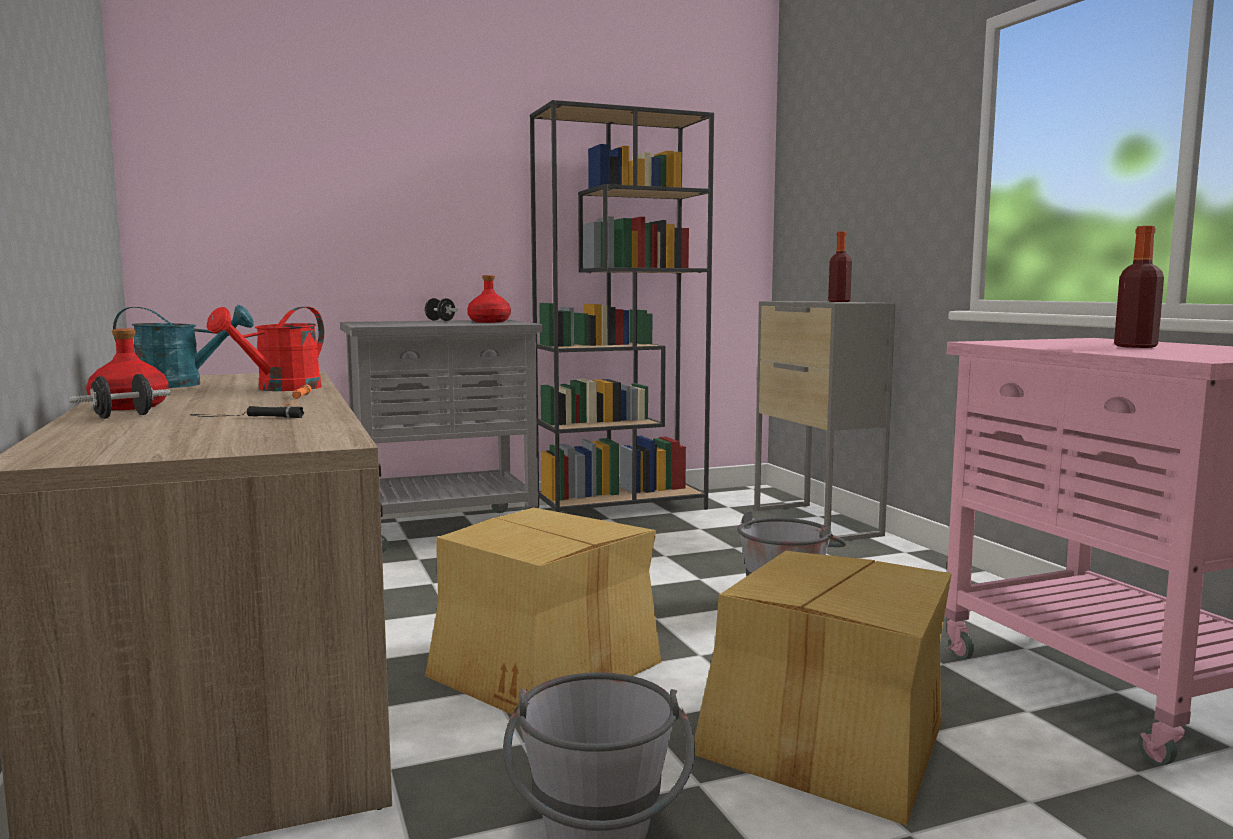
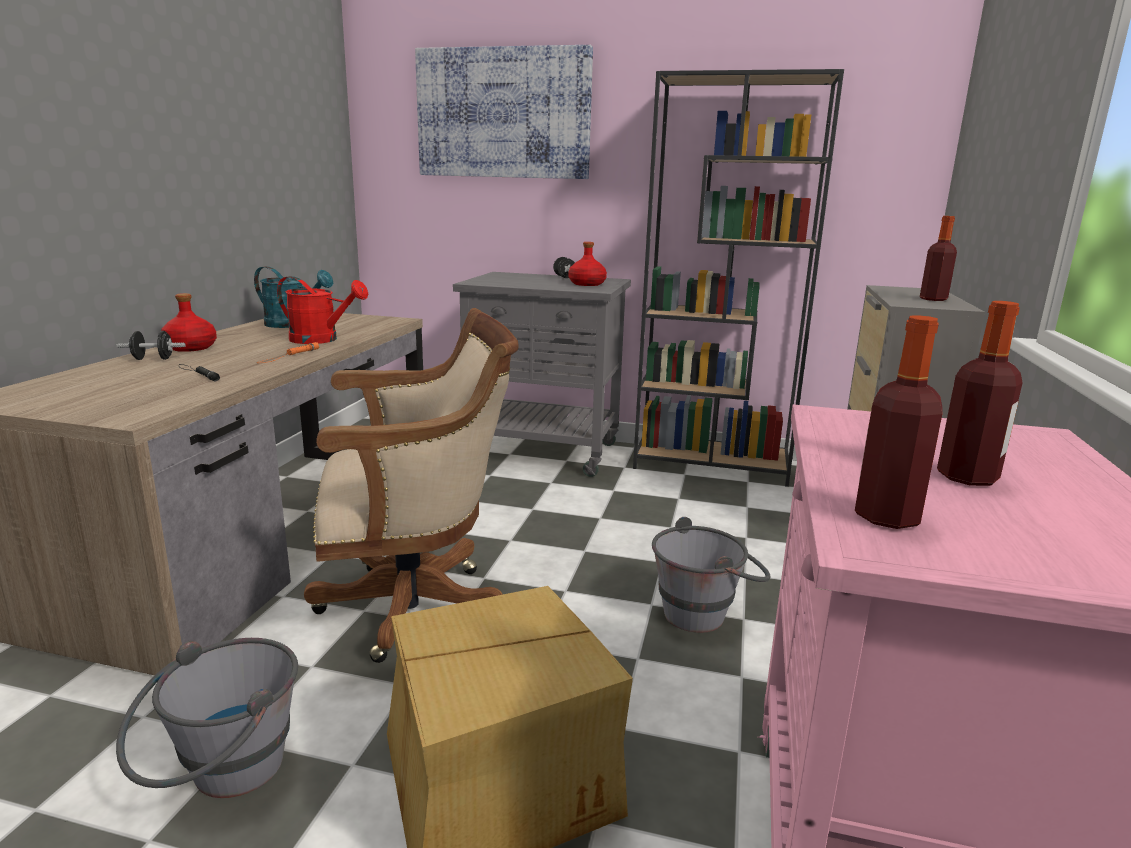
camera: 35 degrees right, 10 degrees up
(280, 389) = (321, 340): red watering can -> red watering can turned 135 degrees counterclockwise
(344, 137) = (504, 114): none -> picture
(542, 668) = (418, 606): cardboard box -> office chair
(1168, 354) = (886, 517): none -> bottle

